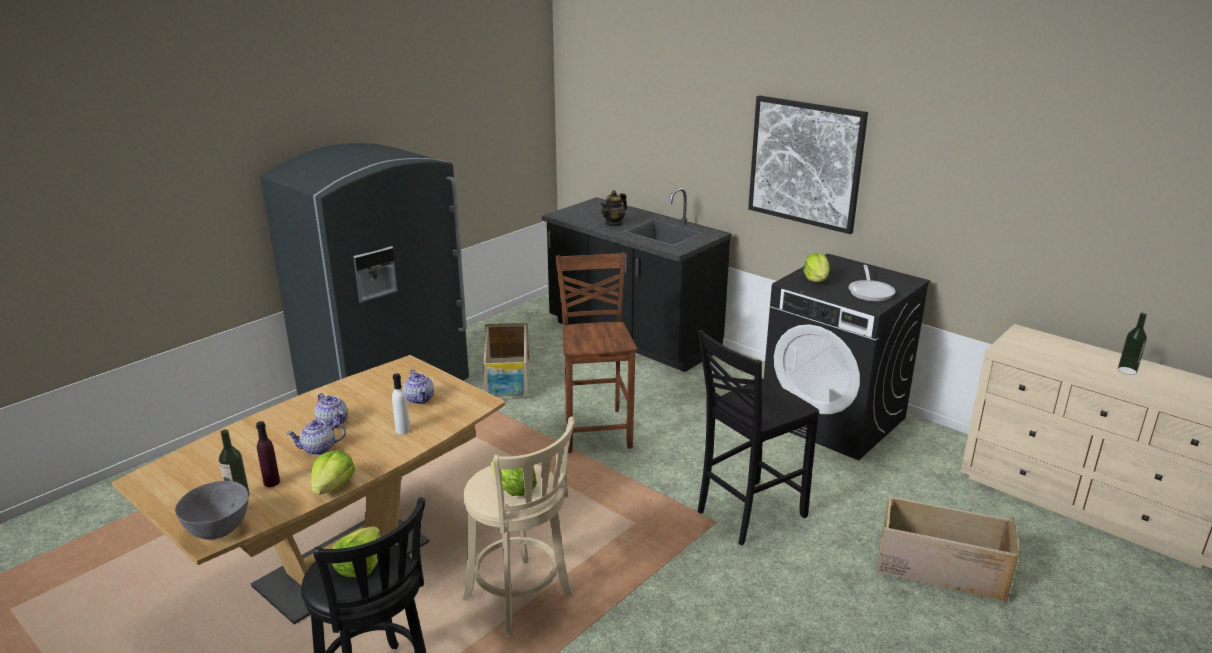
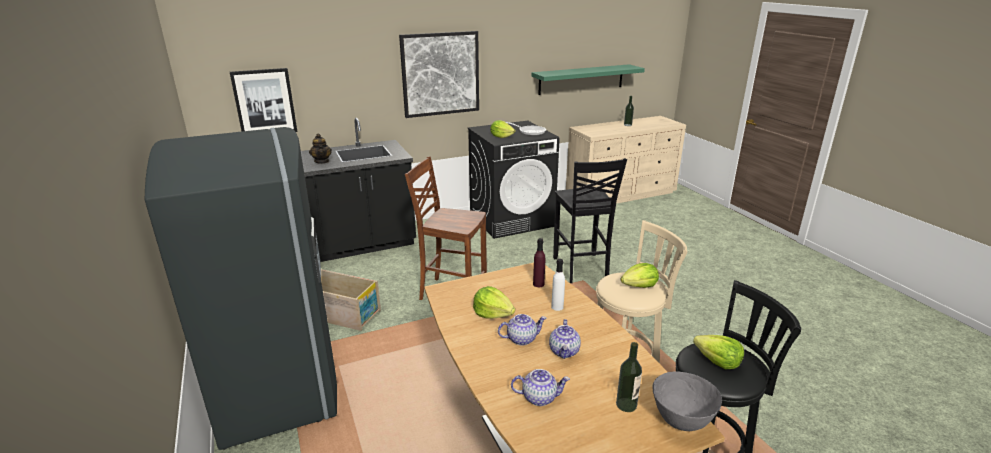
camera: 65 degrees left, 0 degrees up
(272, 482) = (609, 382): purple bottle -> purple bottle (538, 284)
(333, 486) = (629, 350): lettuce -> lettuce (493, 313)
(420, 399) = (510, 292): teapot -> teapot (539, 397)
(615, 142) = (264, 102): none -> picture
(939, 569) = (651, 238): crate -> none
(1062, 245) = (581, 79): none -> green shelf

